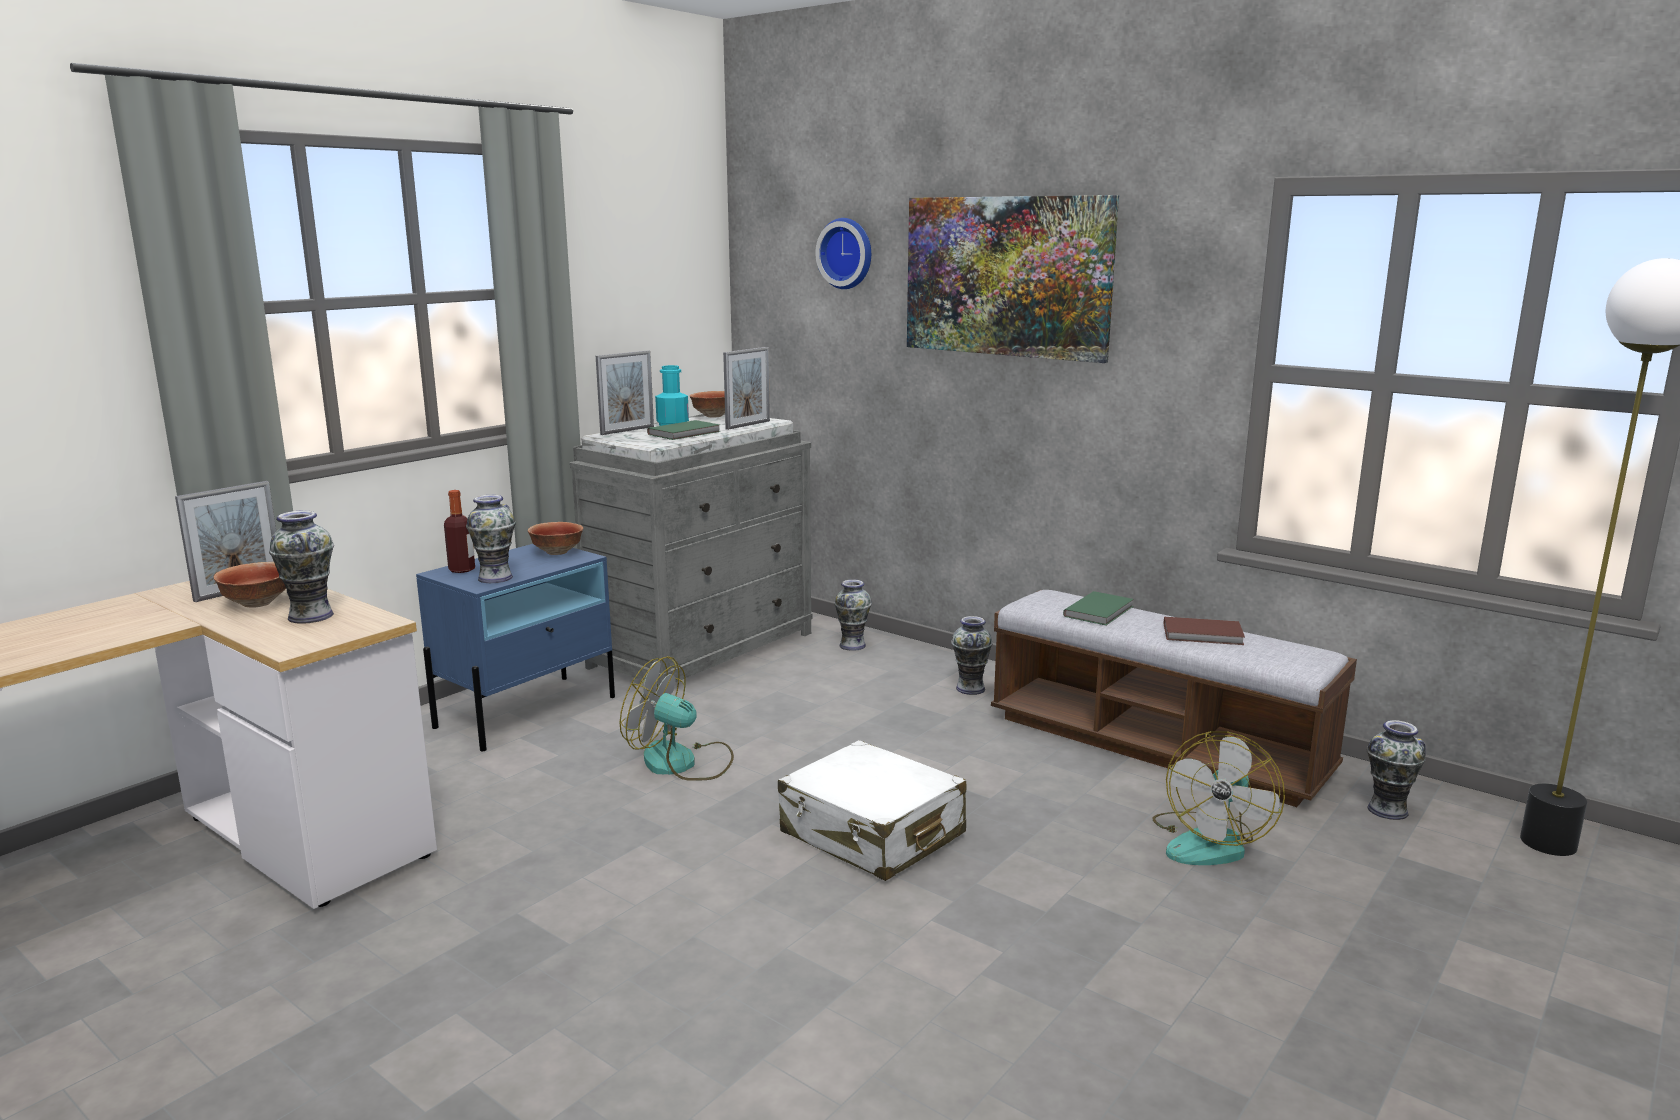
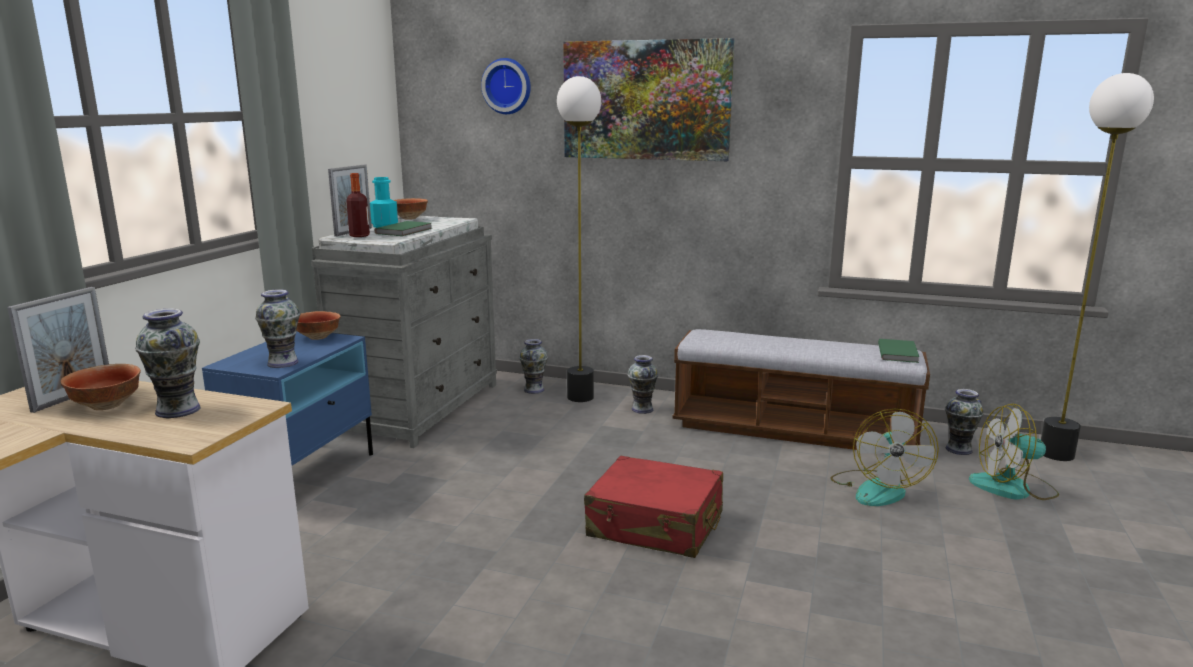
camera: 20 degrees left, 0 degrees up
(462, 570) = (243, 359): bottle -> bottle (359, 236)
(681, 763) = (468, 497): fan -> fan (1013, 488)
(748, 425) = (447, 223): picture frame -> none
(872, 834) = (655, 525): white suitcase -> red suitcase
(903, 662) = (580, 397): none -> floor lamp
(1100, 611) = (750, 339): green book -> green book (899, 353)
(1204, 635) = (829, 347): brown book -> none

